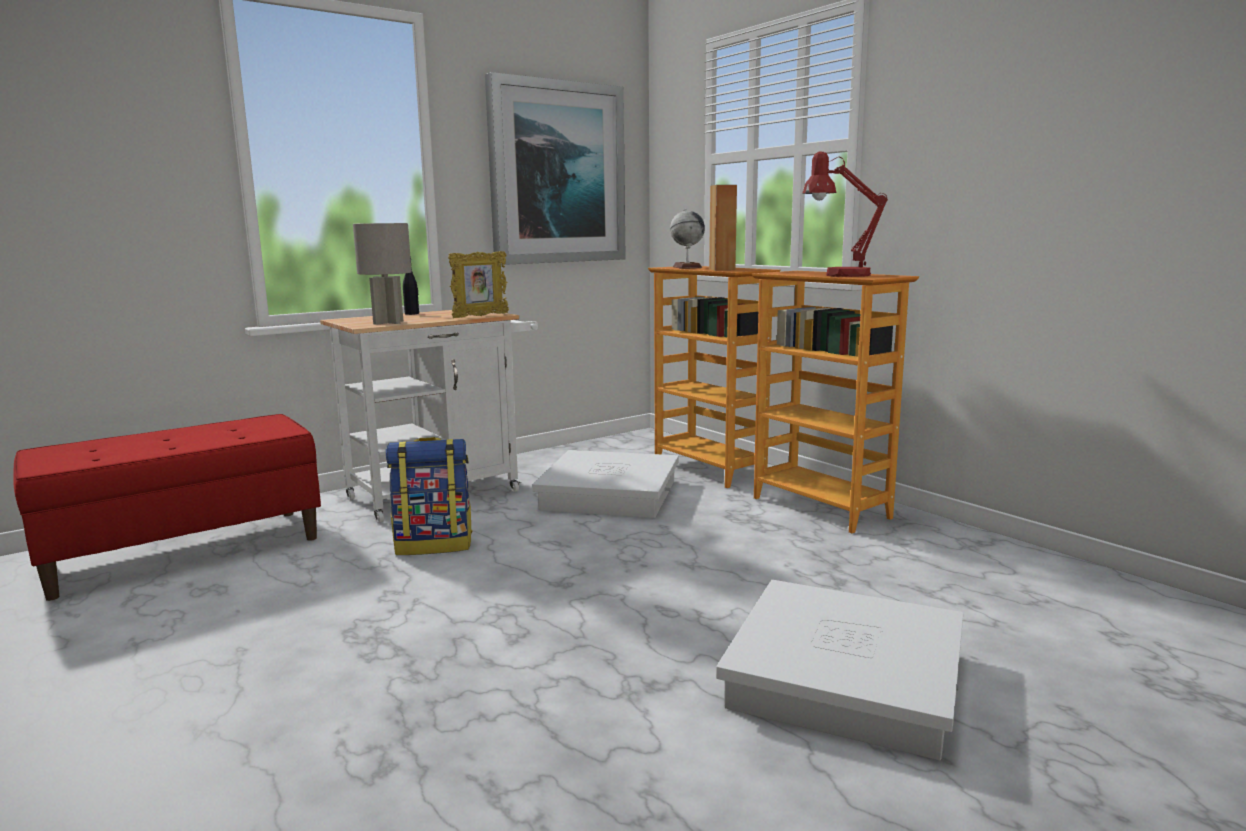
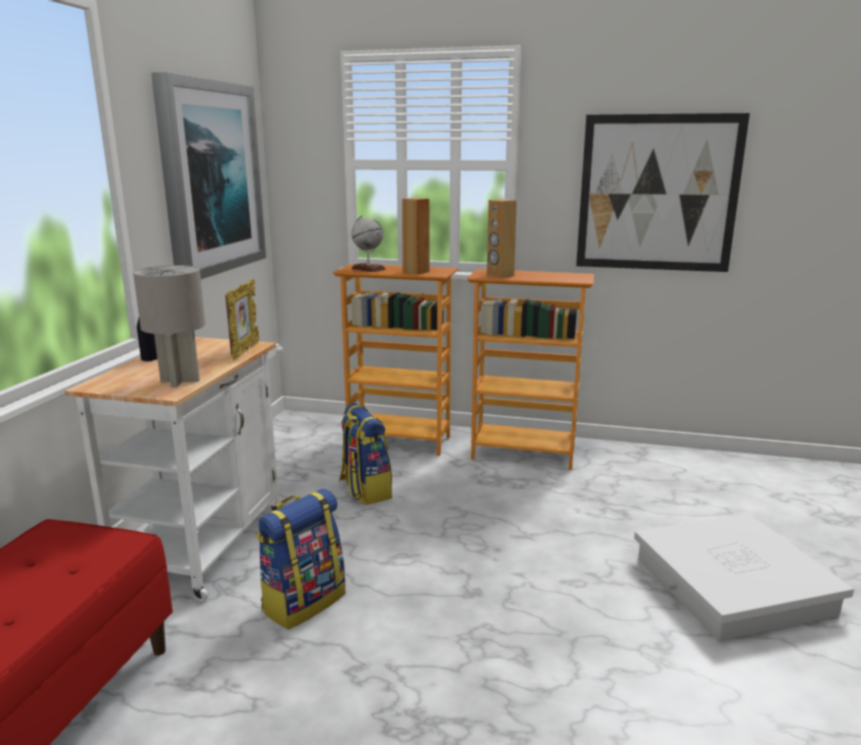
camera: 40 degrees left, 5 degrees up
(610, 494) = (364, 490): white storage box -> backpack
(795, 273) = (500, 275): none -> brown speaker
(838, 275) = (545, 278): red table lamp -> none
(1026, 165) = (657, 194): none -> picture

